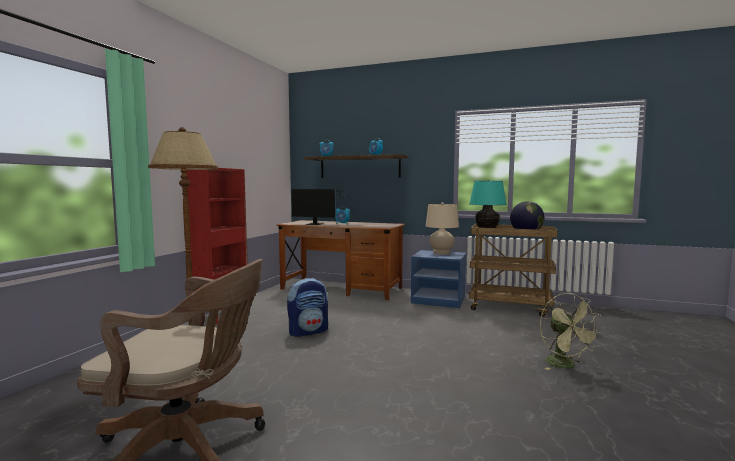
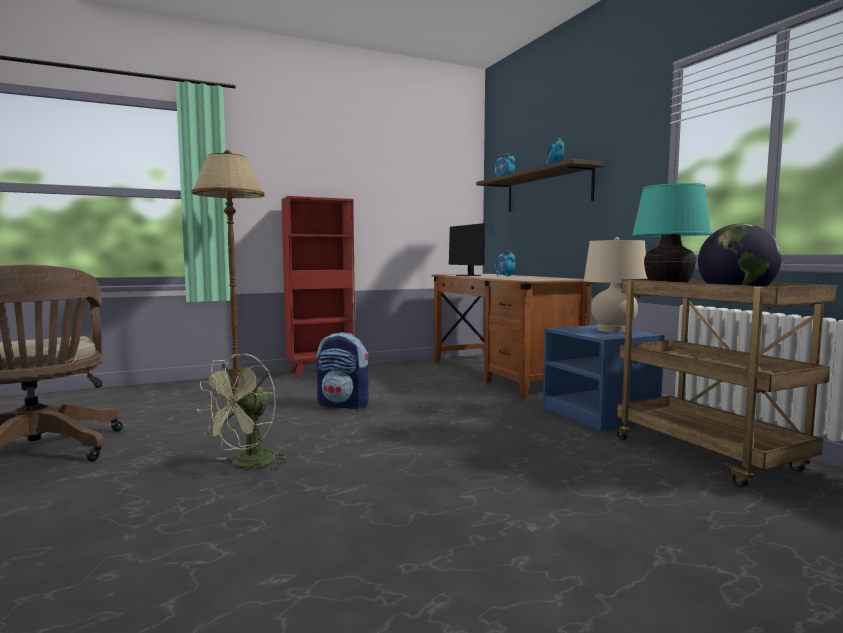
camera: 45 degrees right, 0 degrees up
(565, 366) = (536, 562): green fan -> green fan (247, 465)

